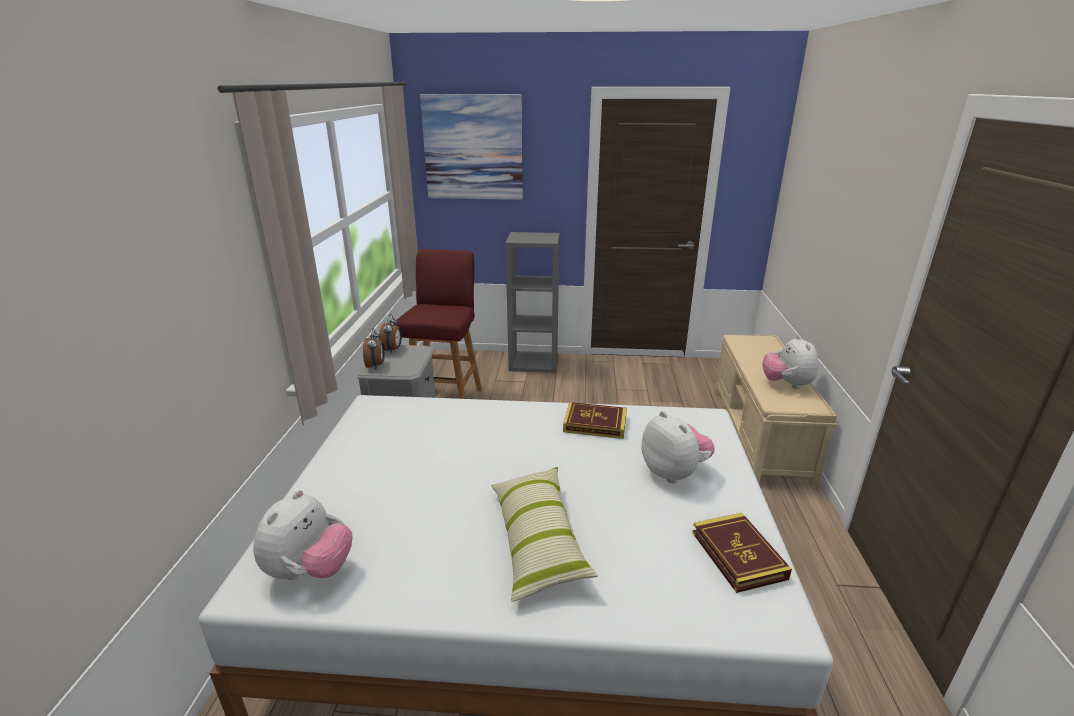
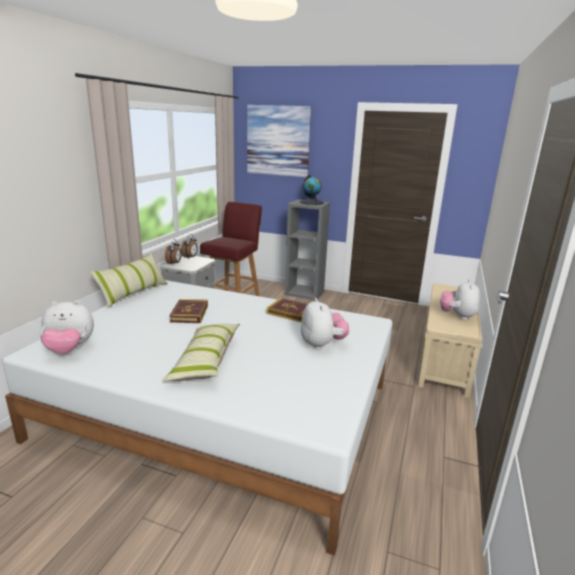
camera: 15 degrees right, 5 degrees down
(310, 570) = (69, 350): plush toy -> plush toy turned 45 degrees clockwise
(339, 431) = (133, 293): none -> pillow
(536, 236) = (311, 202): none -> globe
(738, 555) = (328, 391): book -> book (189, 313)

